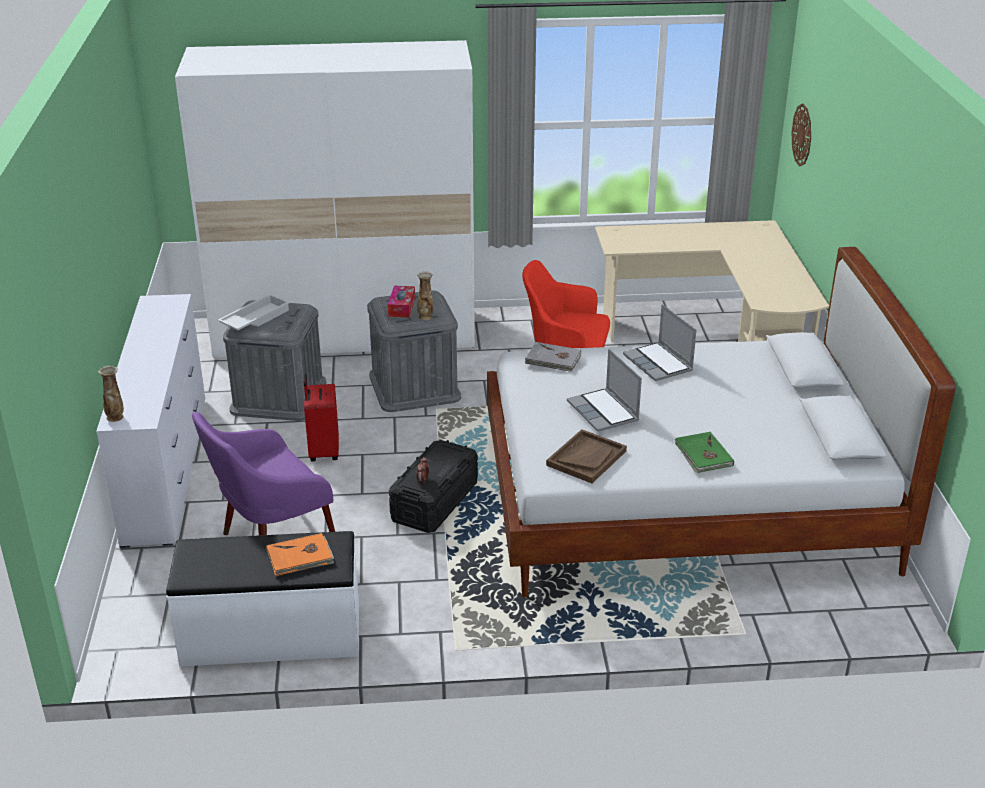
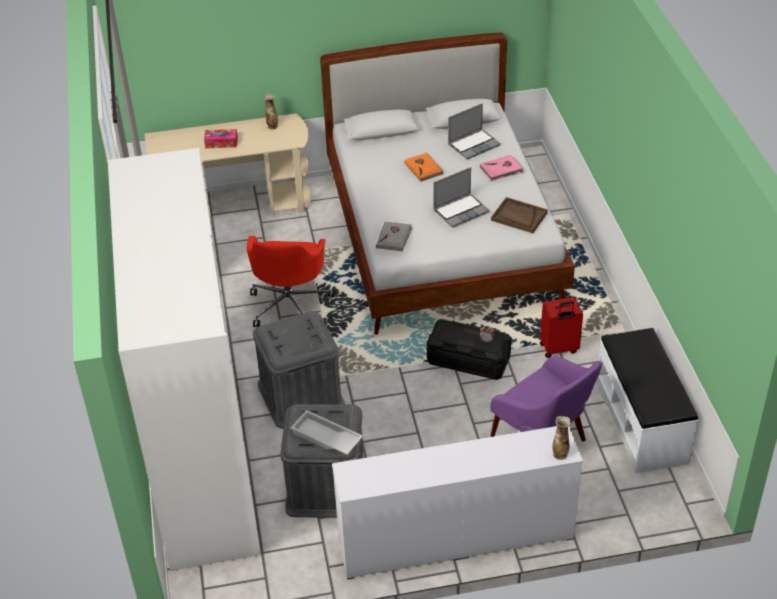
camera: 95 degrees left, 10 degrees up
(300, 557) = (640, 354): orange book -> orange book (424, 168)
(323, 452) = (413, 437): red suitcase -> red suitcase (559, 349)
(401, 307) = (294, 343): tissue box -> tissue box (221, 143)
(425, 316) = (310, 326): vase -> vase (272, 126)
(659, 363) = (388, 189): laptop -> laptop (474, 145)
(703, 455) = (501, 170): green book -> pink book
(802, 135) = (167, 50): wall clock -> none

